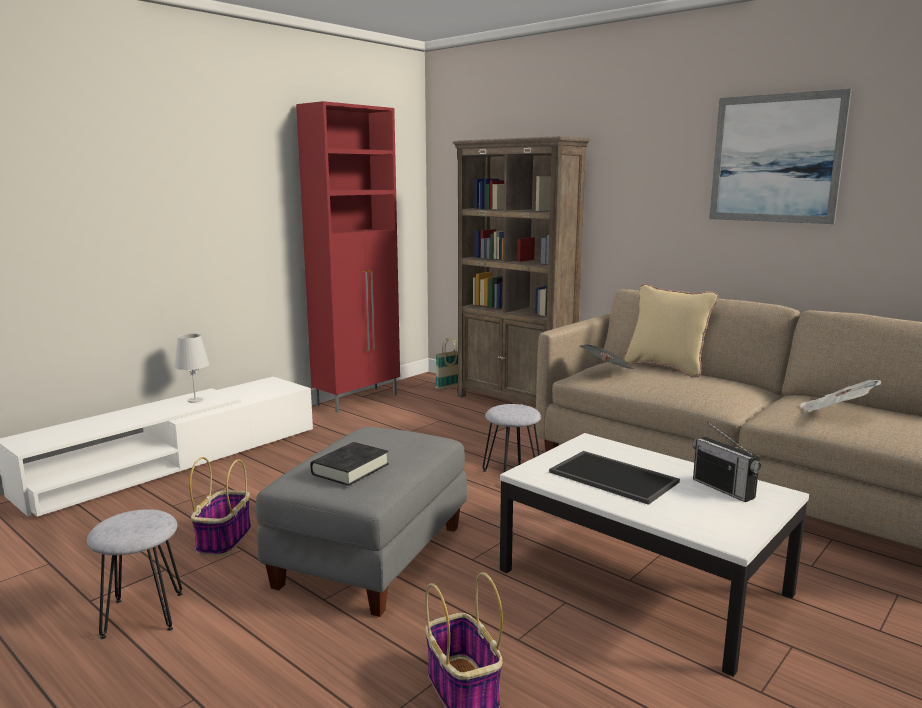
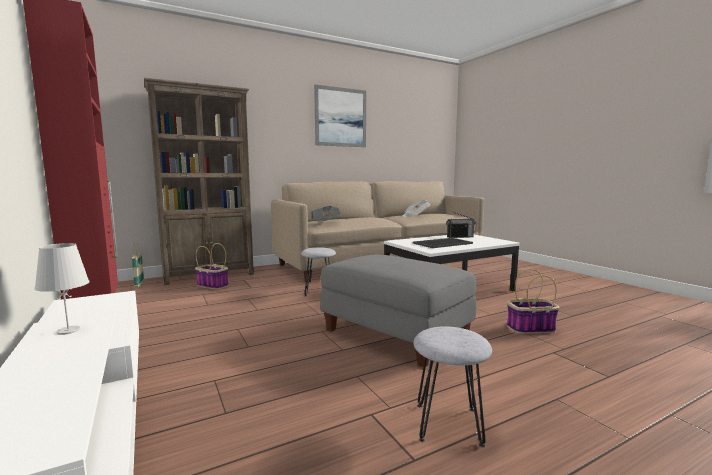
camera: 70 degrees left, 5 degrees down
(224, 539) = (332, 383): basket -> basket (212, 285)
(350, 469) = (421, 266): black book -> none
(666, 367) = (331, 218): beige pillow -> none

